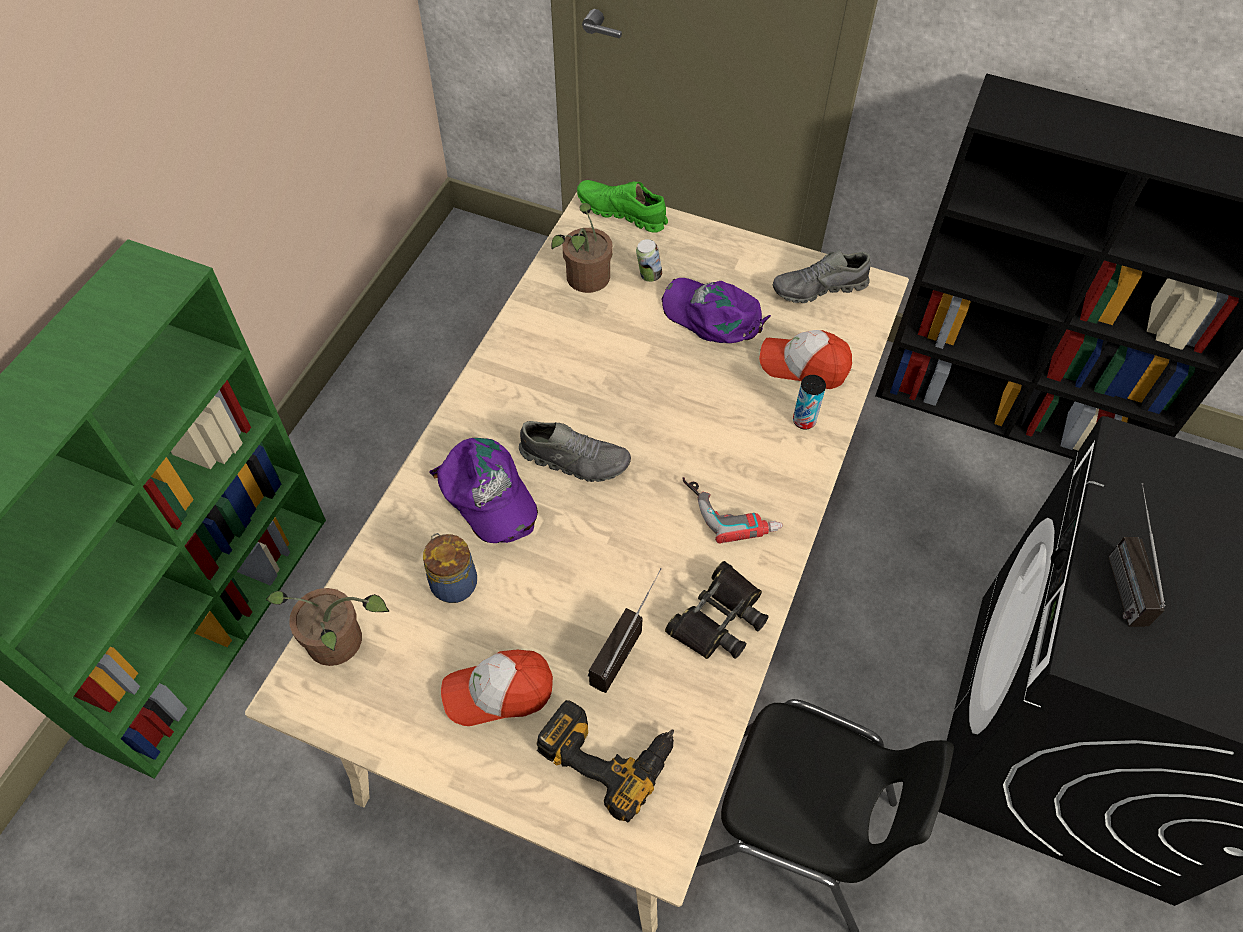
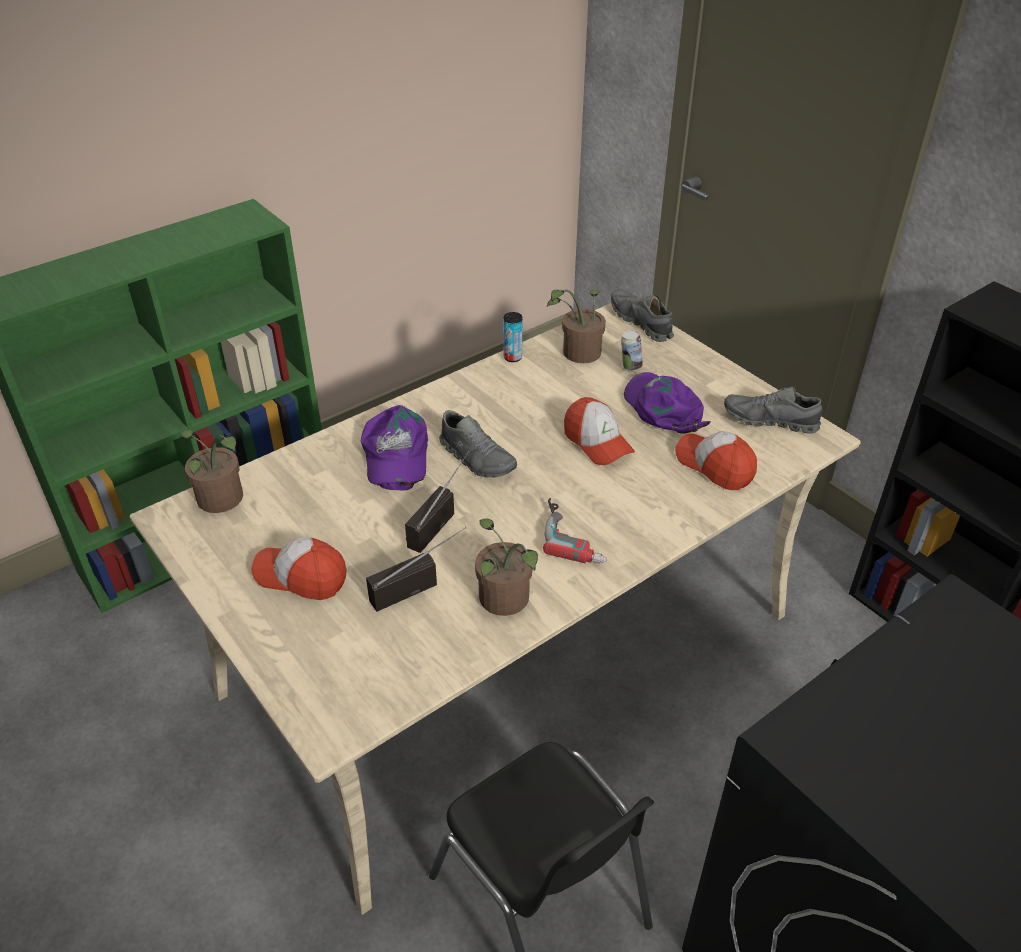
camera: 30 degrees right, 15 degrees down
(453, 582) = (327, 497): jar -> none
(609, 752) = (347, 650): power drill -> none
(621, 213) = (641, 322): green shoe -> grey shoe
(678, 386) = (597, 442): none -> cap
(718, 618) = (504, 602): black binoculars -> potted plant
(804, 421) = (685, 502): can -> can (512, 357)
(1119, 571) = (873, 691): radio -> radio (438, 519)

